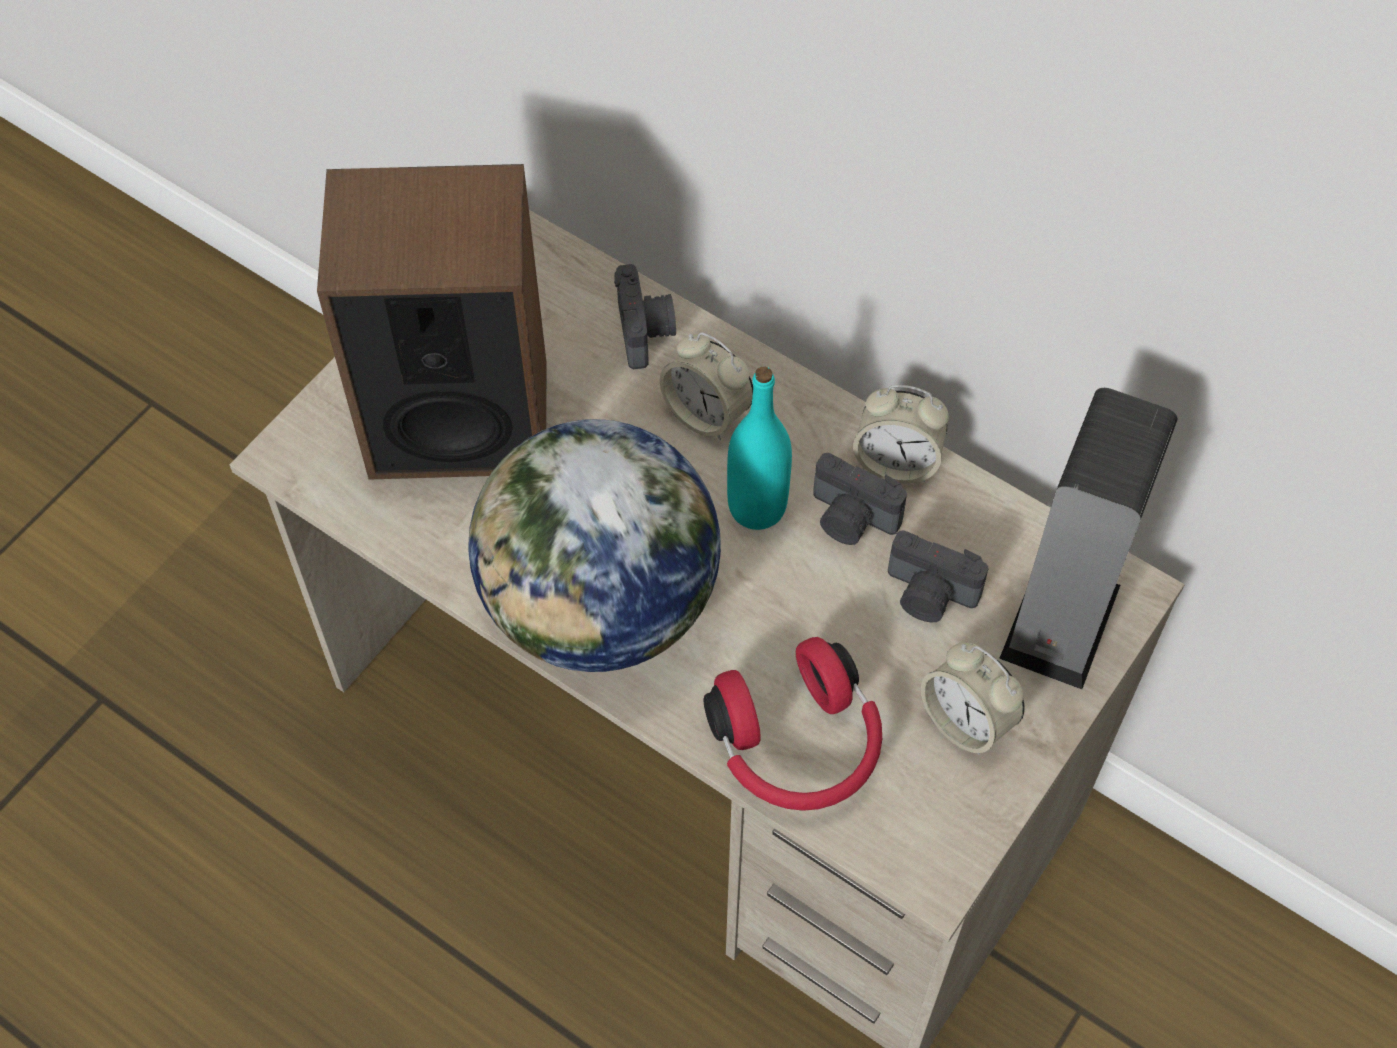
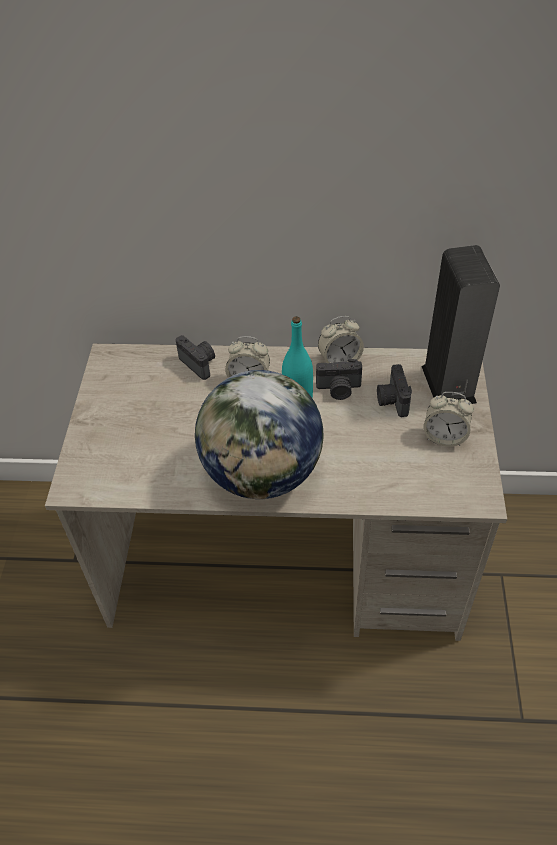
camera: 30 degrees left, 10 degrees down
(458, 418) = (142, 434): speaker -> none
(797, 746) = (388, 482): red headphones -> none
(928, 595) = (392, 400): camera -> camera turned 90 degrees clockwise

